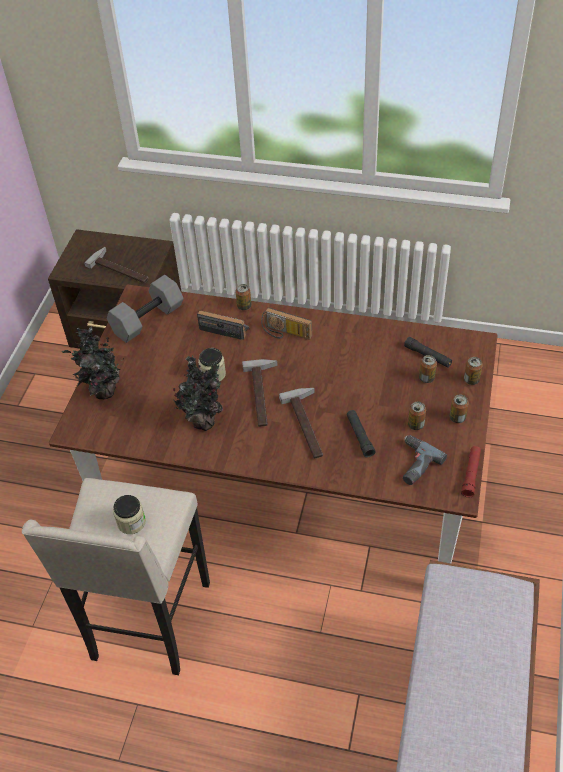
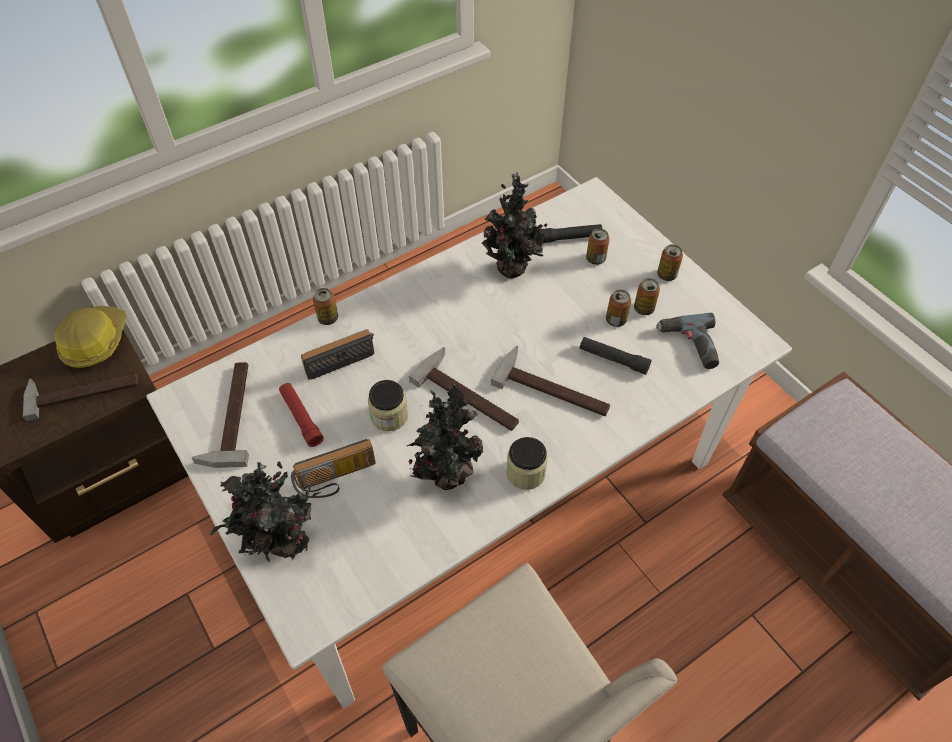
camera: 50 degrees left, 5 degrees up
(131, 522) = (515, 660): jar -> jar (525, 473)
(147, 319) = (229, 415): grey dumbbell -> hammer
(150, 249) = (95, 342): none -> hard hat
(285, 333) = (410, 315): radio -> radio (337, 480)
(288, 487) = (475, 486): brown dining table -> white dining table
(369, 350) = (512, 271): none -> potted plant
(471, 380) = (632, 232): can -> can (615, 320)
(471, 474) = (742, 316): red flashlight -> red flashlight (301, 418)

